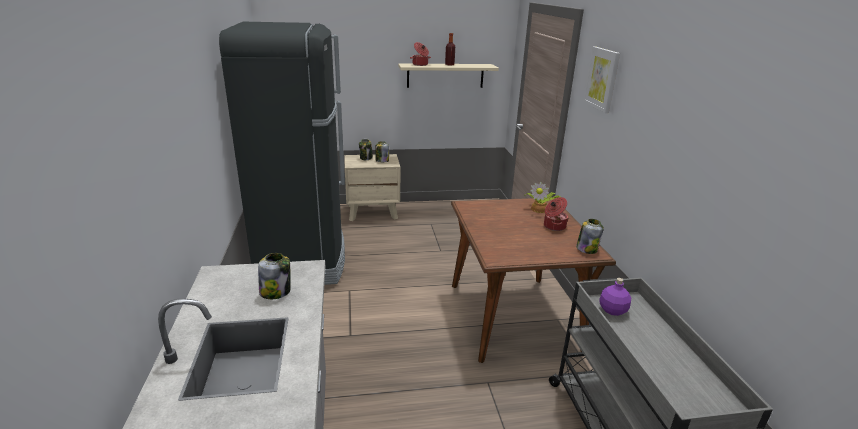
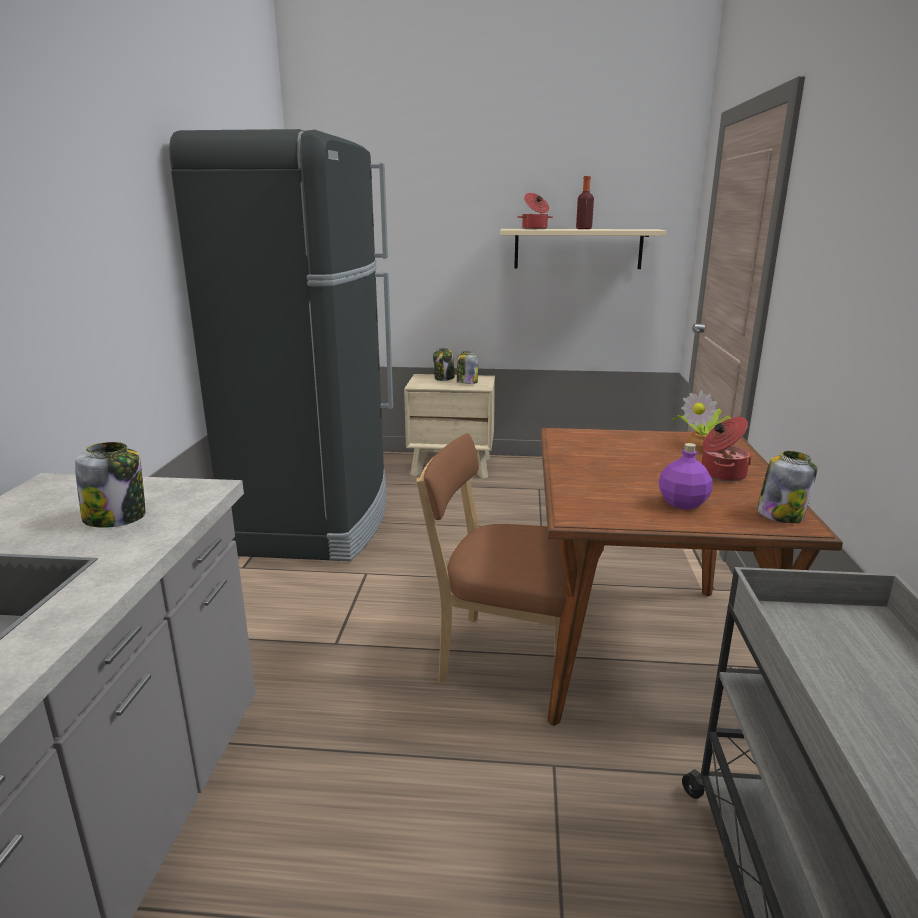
camera: 15 degrees right, 5 degrees down
(446, 330) = (505, 657): none -> brown chair
(602, 79) = (832, 187): picture -> none
(612, 310) = (814, 636): purple bottle -> purple bottle (682, 503)

